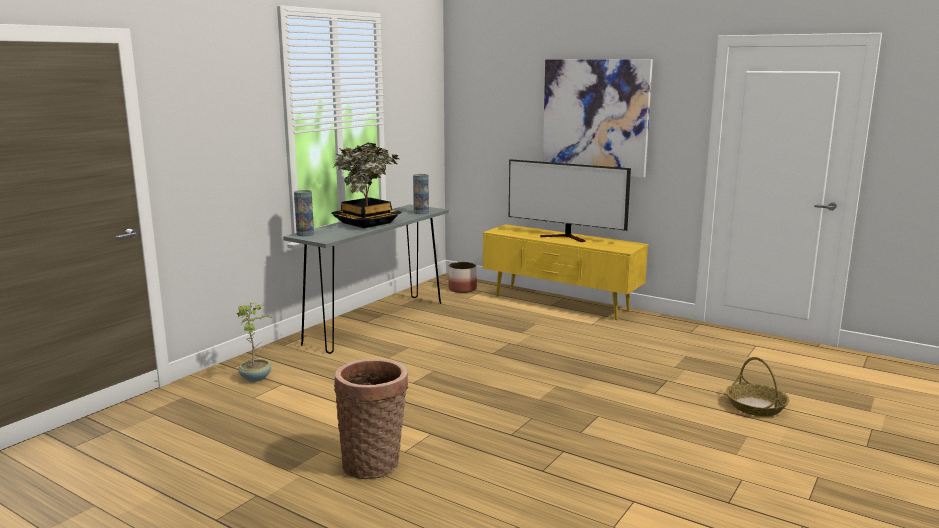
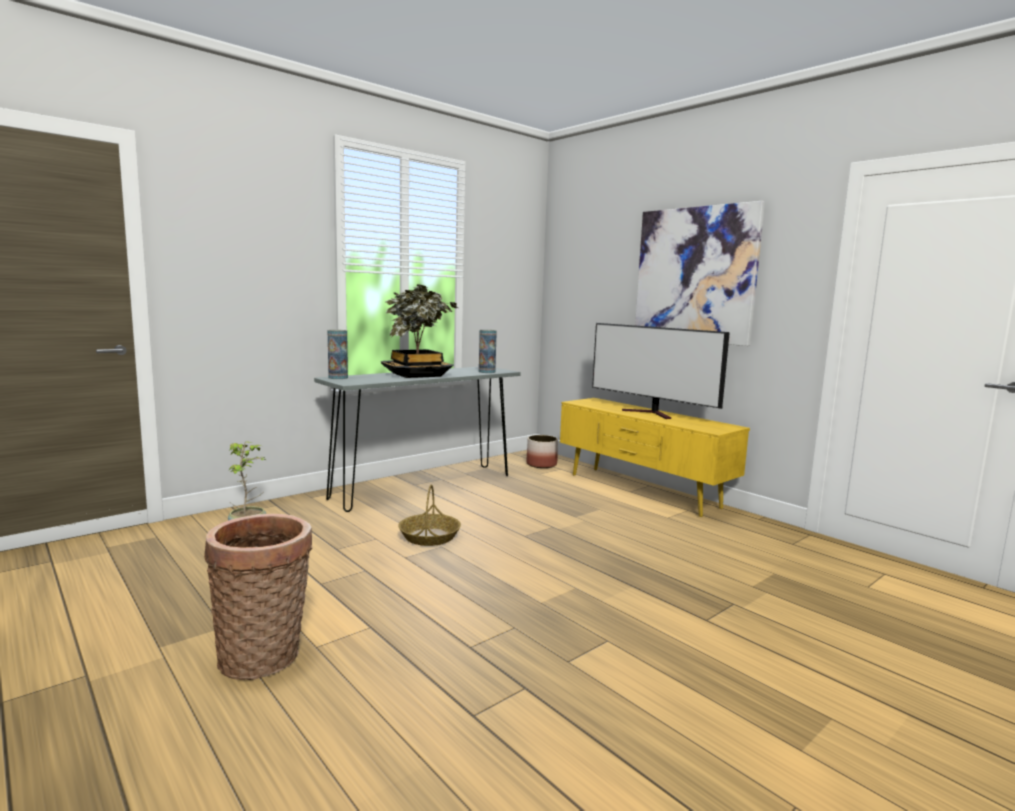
camera: 15 degrees right, 5 degrees down
(756, 406) = (861, 667): basket -> basket (429, 537)

